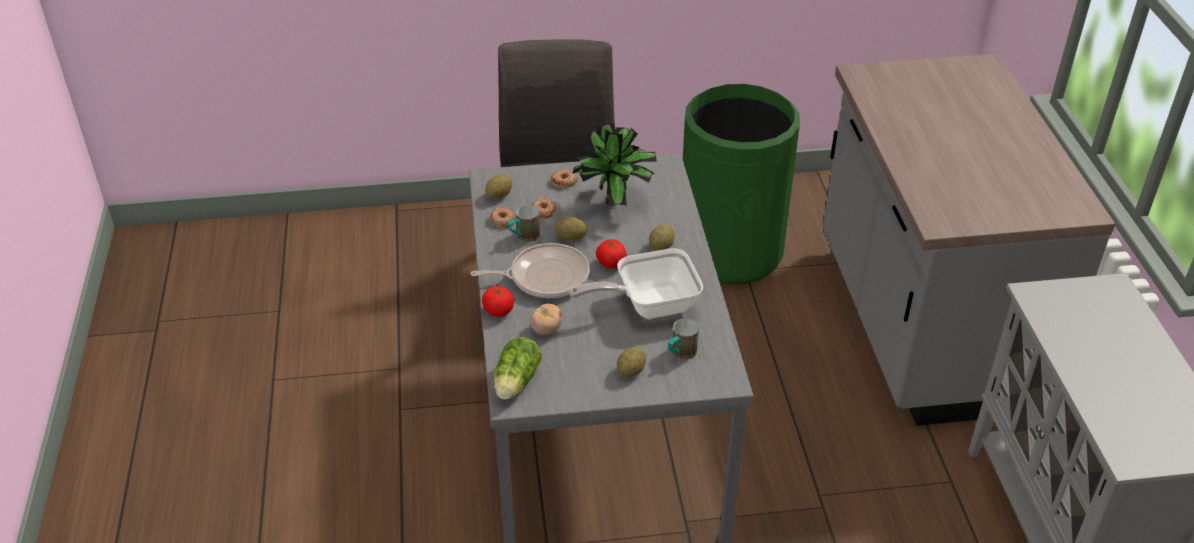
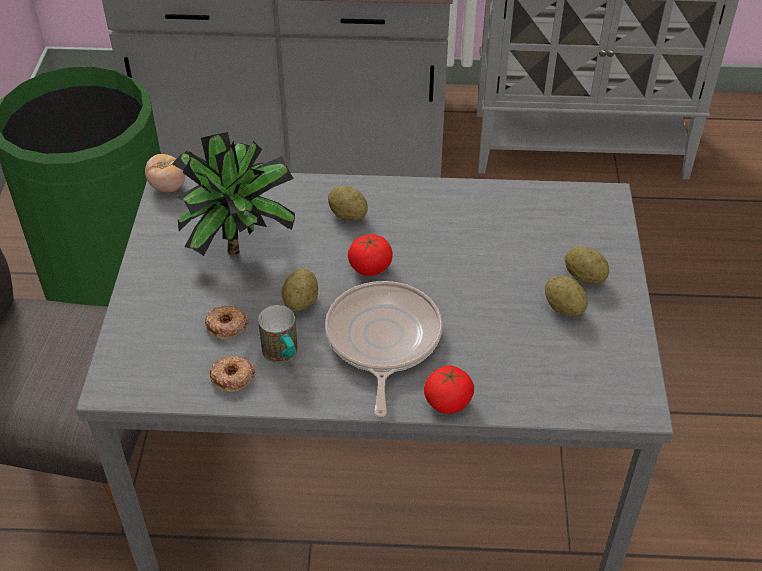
camera: 80 degrees left, 5 degrees up
(499, 195) = (166, 375): potato -> potato (563, 307)
(515, 383) = (602, 397): lettuce -> none
(546, 330) = (496, 352): tomato -> tomato (168, 186)
(564, 181) = (163, 294): donut -> none
(648, 305) = (462, 244): frying pan -> none
(680, 354) = (557, 229): mug -> none

